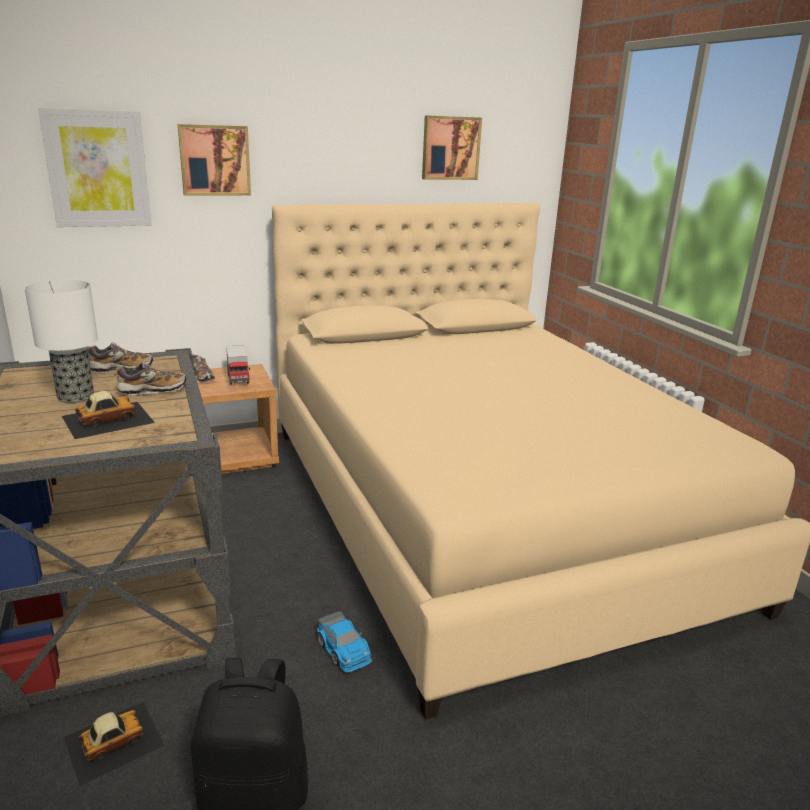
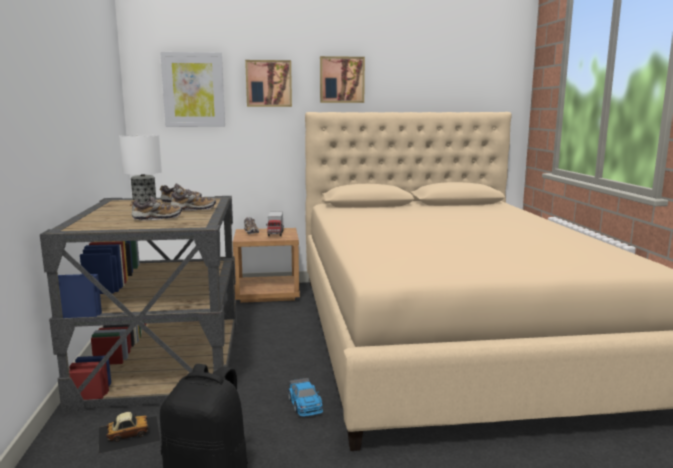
camera: 15 degrees right, 10 degrees down
(107, 419) = (157, 218): toy car -> shoe
(450, 148) = (439, 73): picture -> picture (341, 80)

